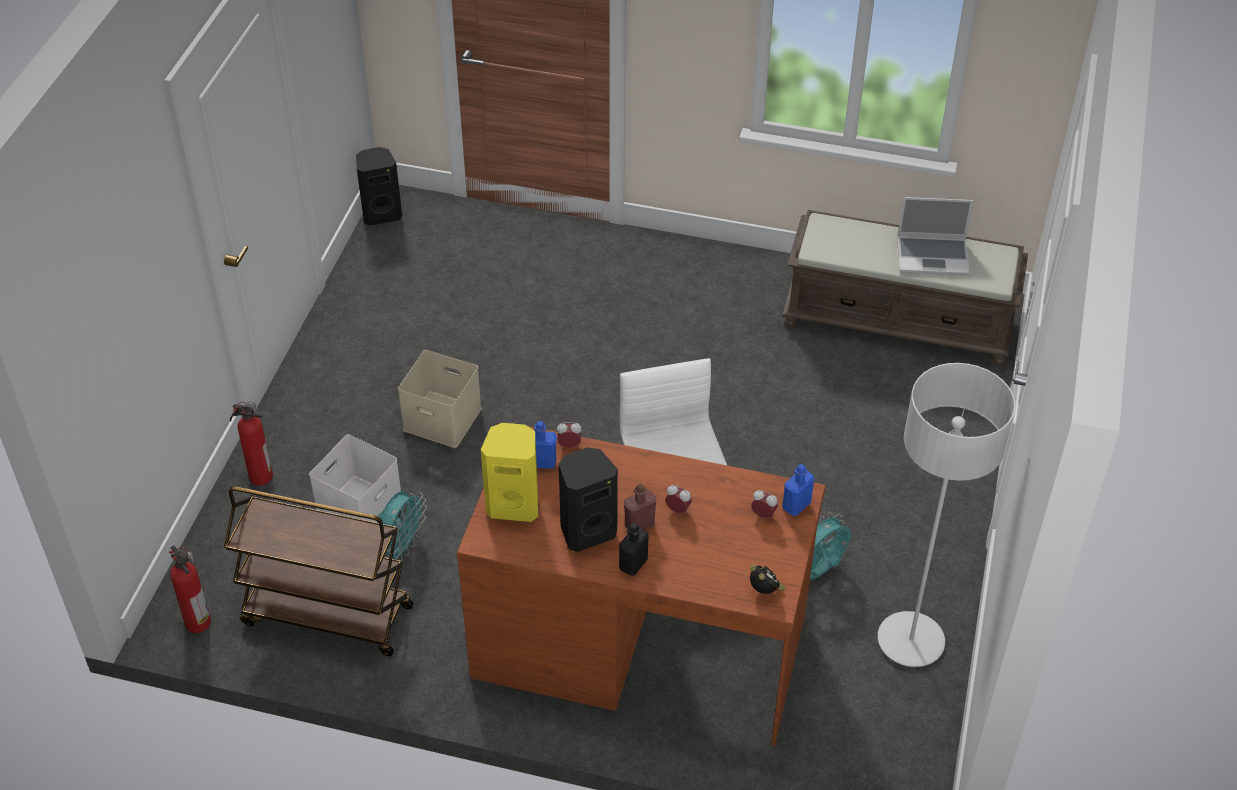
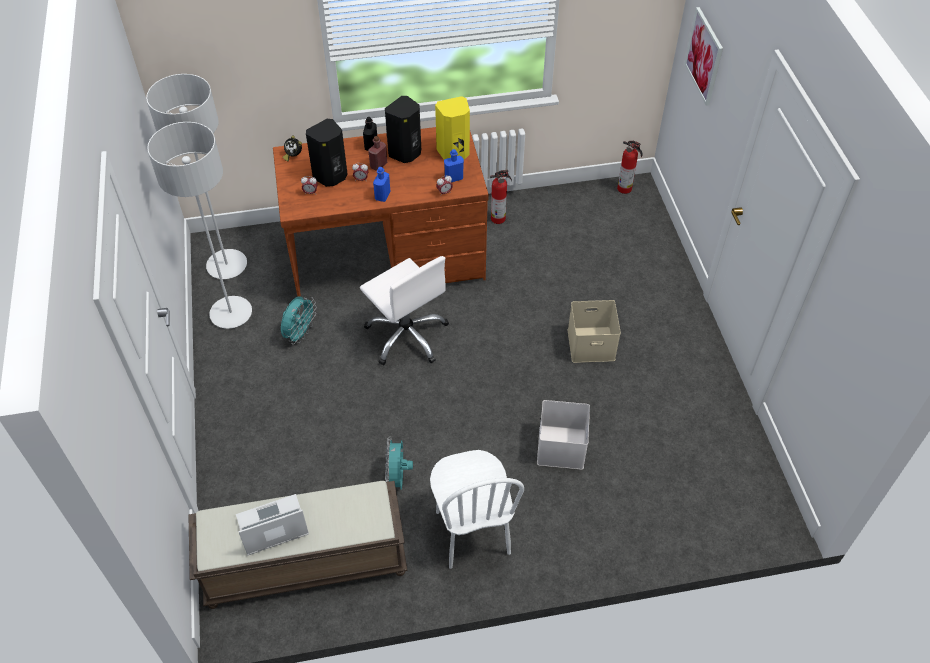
camera: 155 degrees right, 5 degrees up
(111, 330) = (704, 56): none -> picture
(259, 476) = (667, 268): fire extinguisher -> fire extinguisher (499, 218)
(326, 615) = (563, 213): brown cart -> none
(360, 509) = (593, 272): white storage box -> white storage box (560, 446)
(381, 214) = (778, 500): black speaker -> black speaker (331, 176)
(401, 547) = (552, 260): turquoise fan -> turquoise fan (397, 479)
(709, 289) = (471, 532): none -> white chair
(796, 505) = (293, 203): blue bottle -> blue bottle (382, 196)
(898, 729) = (227, 265): none -> grey floor lamp

